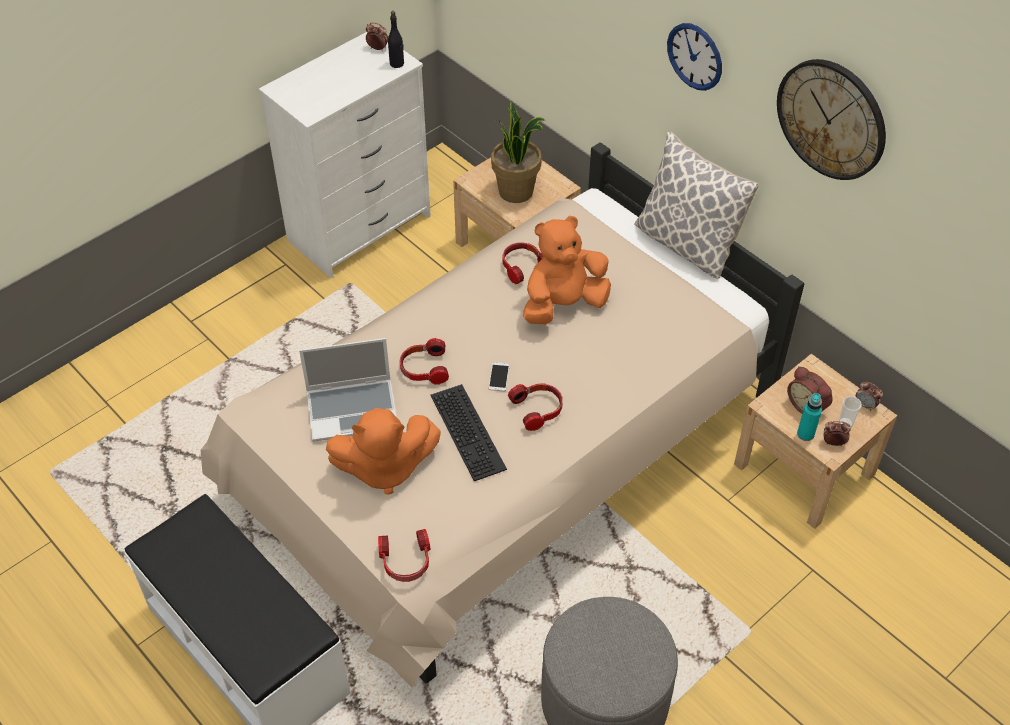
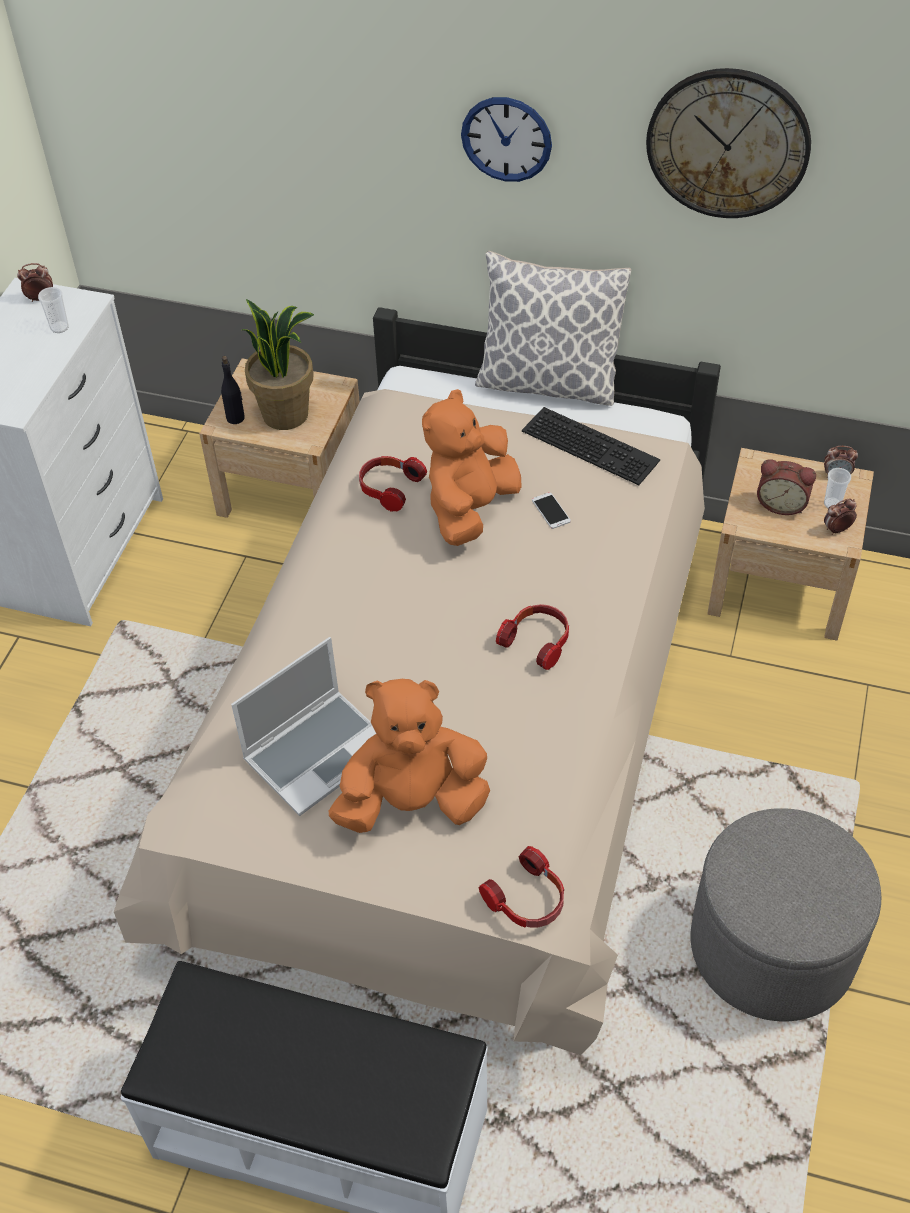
camera: 30 degrees left, 0 degrees up
(374, 72) = (59, 327): none -> cup
(384, 468) = (412, 802): orange plush toy -> orange plush toy turned 150 degrees counterclockwise
(397, 63) = (81, 307): black bottle -> black bottle (236, 418)
(424, 368) = (366, 660): headphones -> none
(470, 432) = (481, 706): keyboard -> keyboard (592, 444)
(499, 377) = (463, 626): phone -> phone (551, 511)
(805, 434) = (803, 534): turquoise bottle -> none

